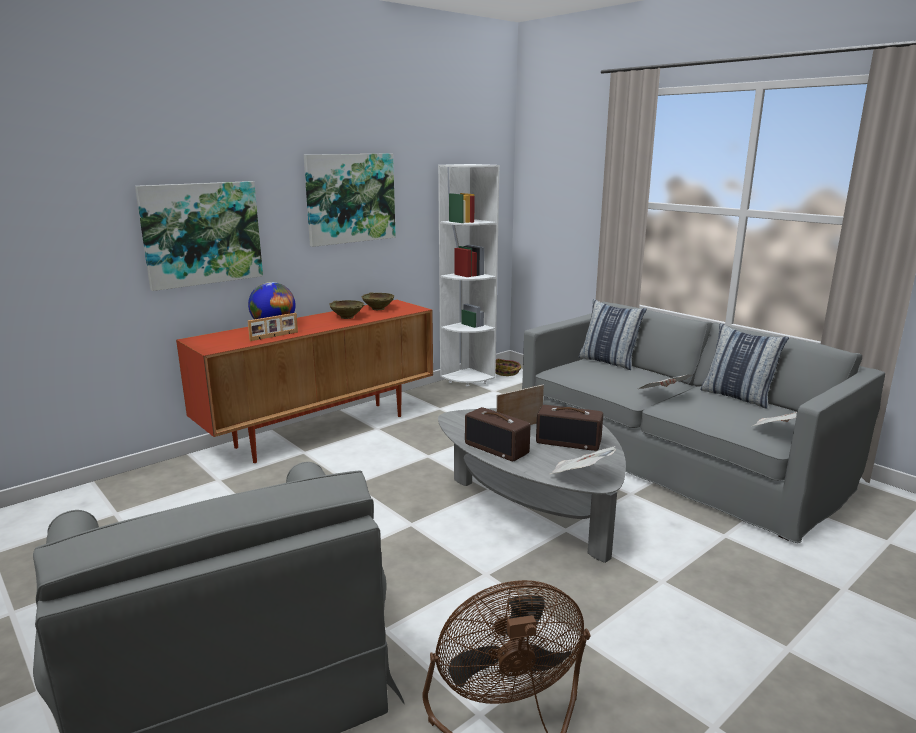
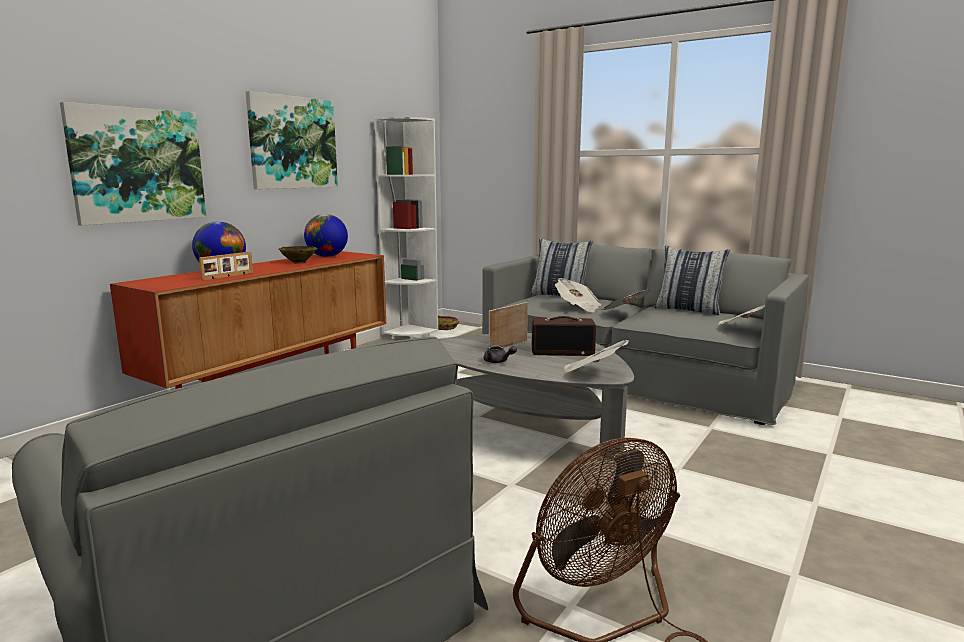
camera: 15 degrees left, 5 degrees down
(378, 308) = (327, 256): beige bowl -> globe
(497, 448) = (498, 362): radio -> grey teapot
(616, 382) = (578, 307): none -> newspaper

